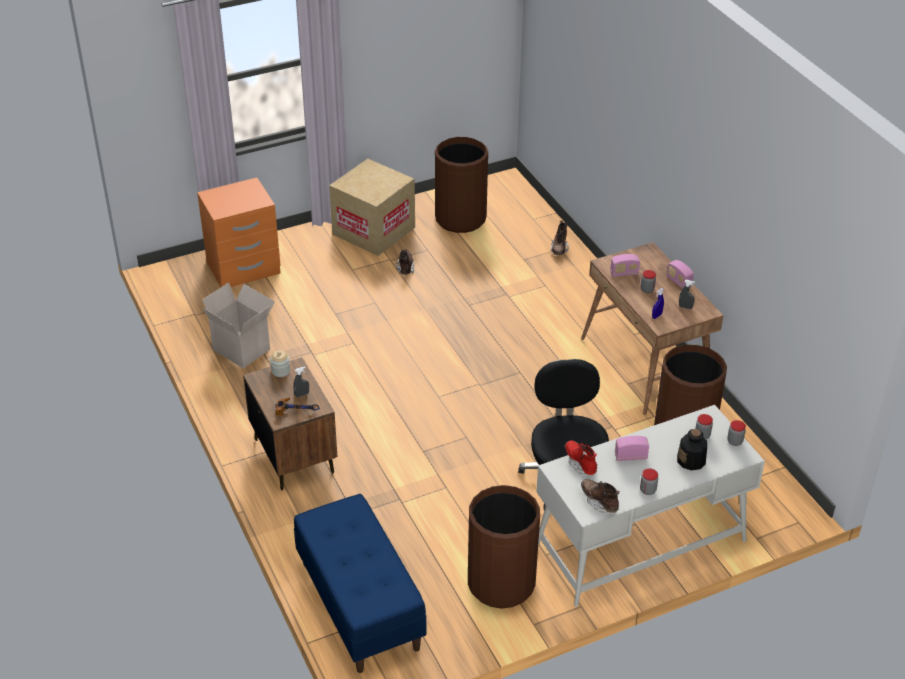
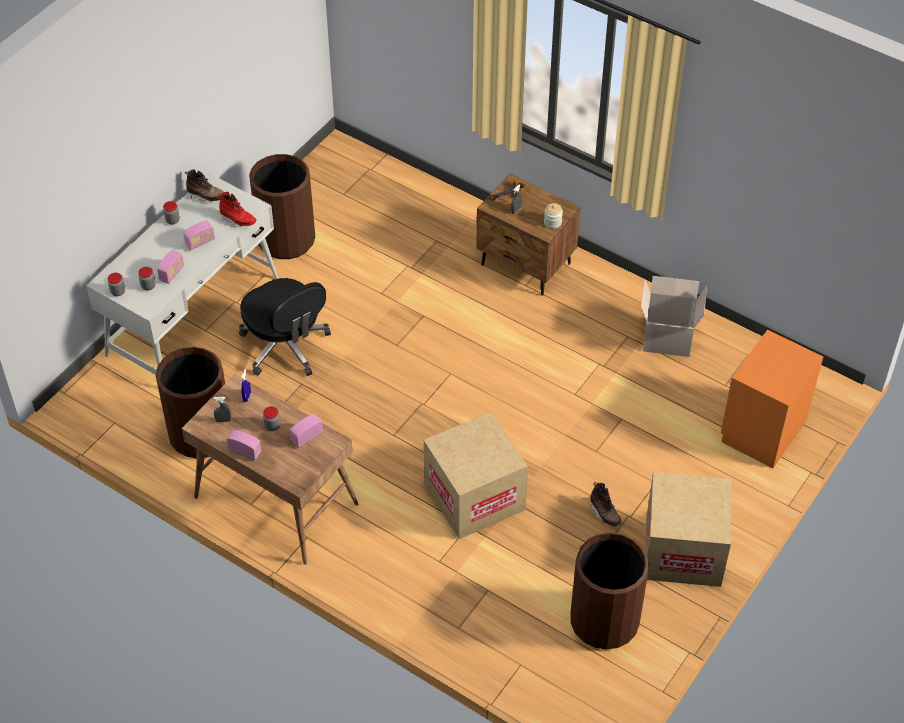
camera: 150 degrees right, 10 degrees up
(359, 605) = (379, 181): blue bench -> none
(489, 310) = (474, 497): none -> cardboard box
(559, 249) = (458, 627): brown boot -> none
(673, 438) = (172, 273): none -> radio
(691, 461) = (148, 259): bottle -> none

